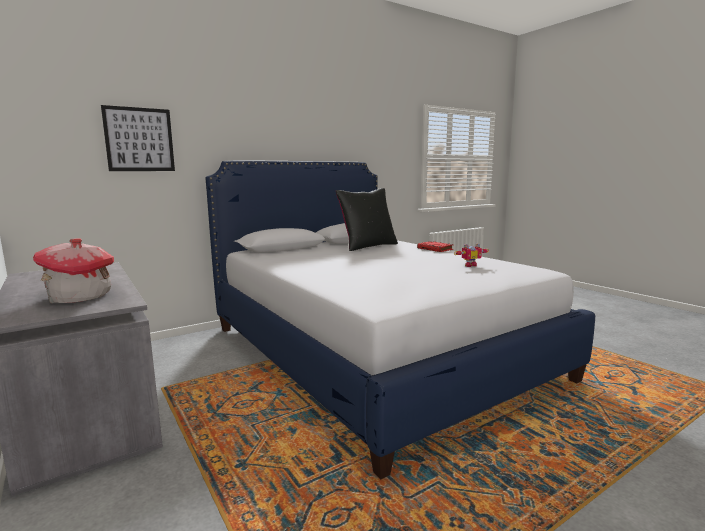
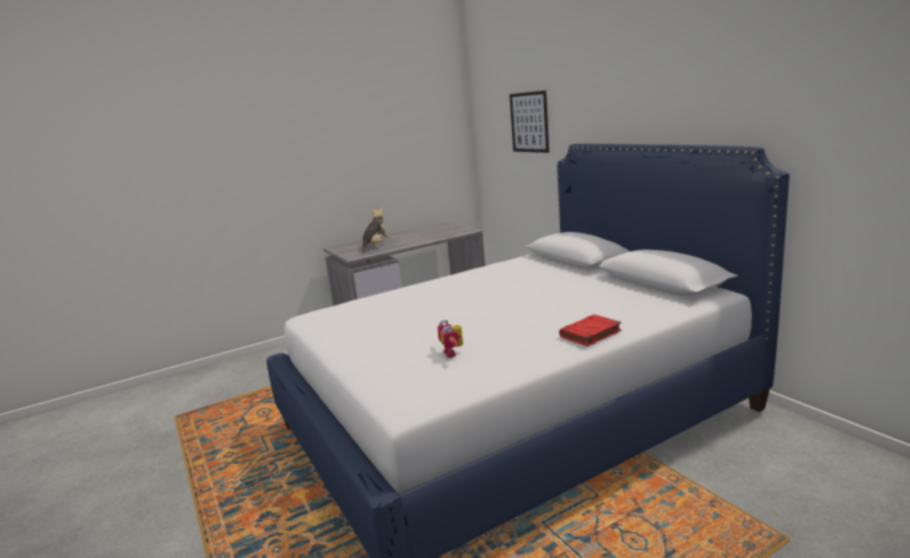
camera: 95 degrees right, 5 degrees up
(79, 296) = (376, 246): toy house -> plush toy
(368, 246) = (605, 294): black pillow -> none

